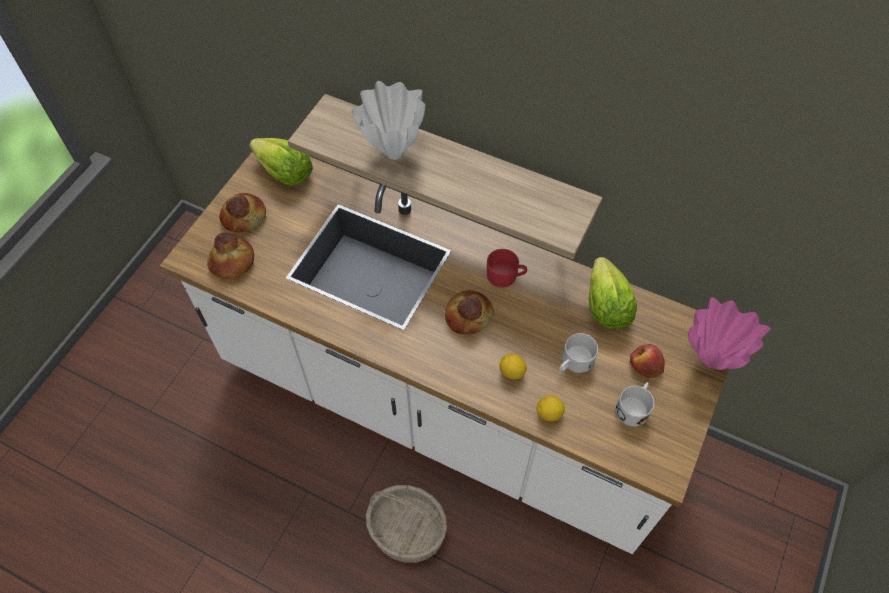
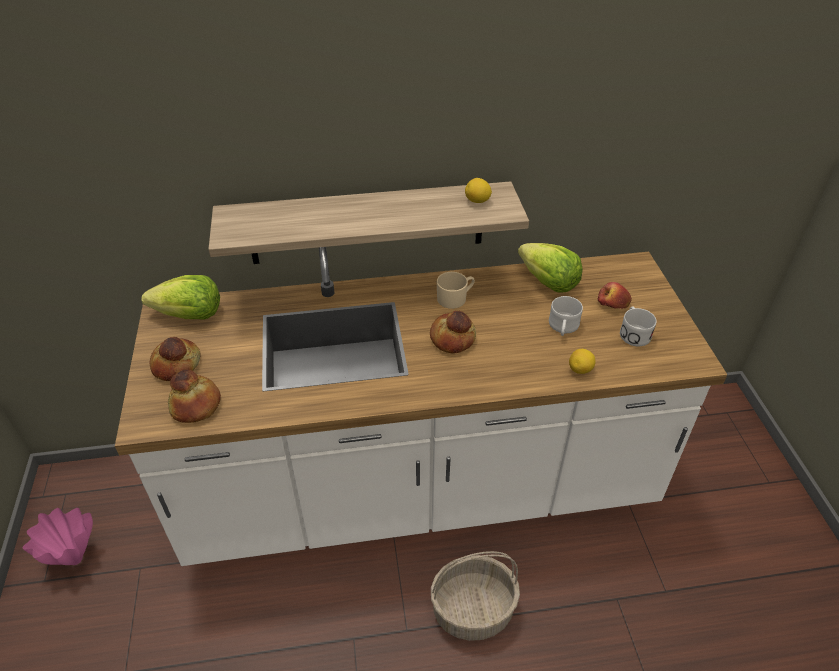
camera: 35 degrees left, 15 degrees down
(393, 152) = (317, 218): white vase -> none
(505, 276) = (455, 298): red mug -> beige mug
(512, 372) = (524, 358): lemon -> lemon (477, 201)
(708, 360) = (649, 280): pink vase -> pink vase (74, 559)

